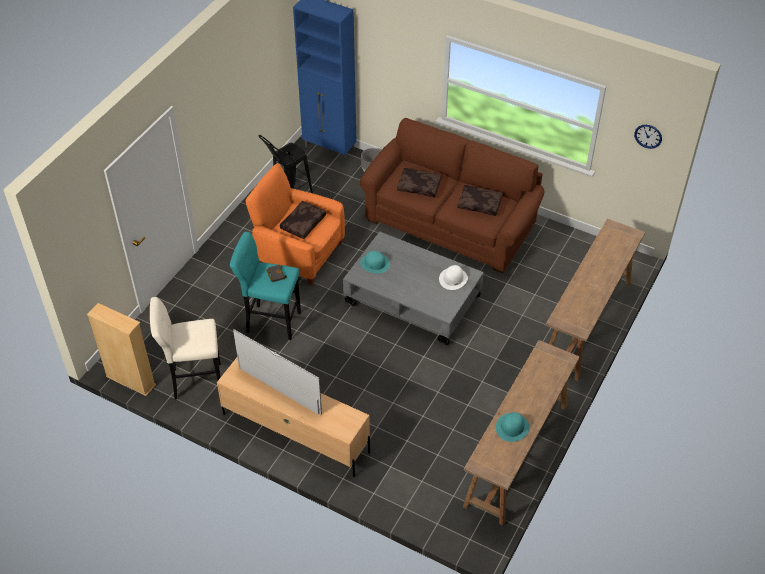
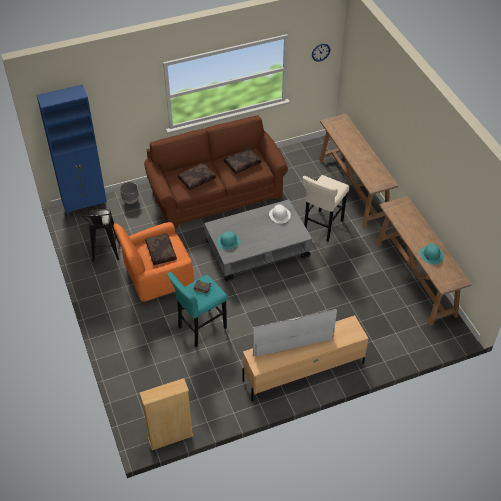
camera: 50 degrees left, 0 degrees up
(194, 381) = (208, 400): beige stool -> beige stool (322, 227)

